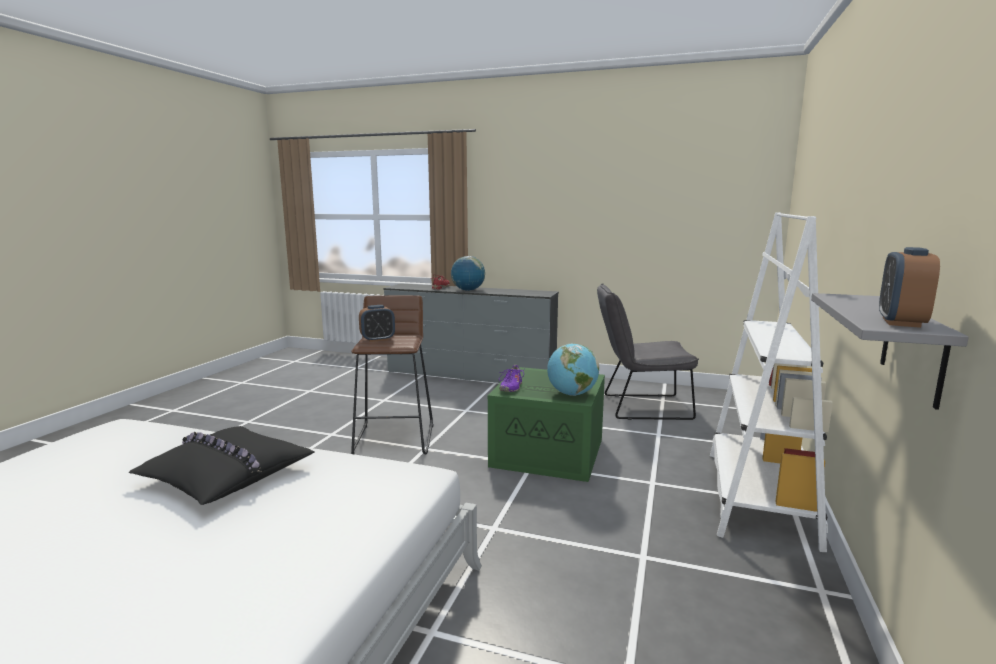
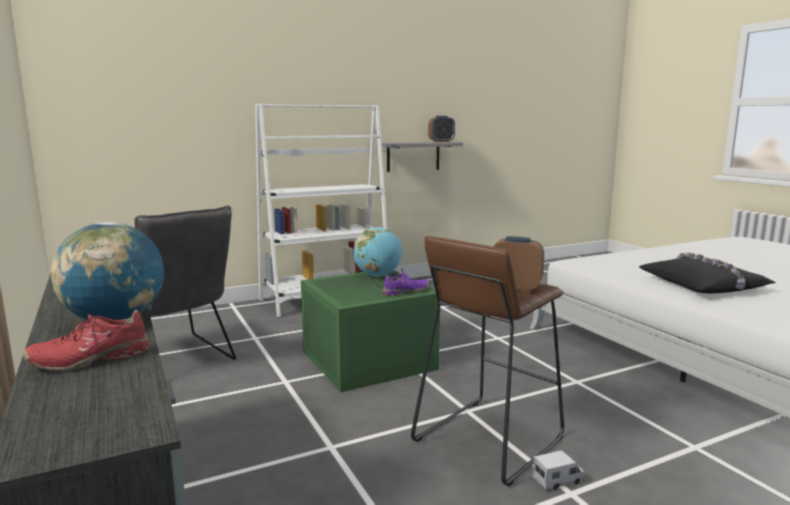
camera: 135 degrees left, 0 degrees up
(341, 436) = (558, 480): none -> toy truck

